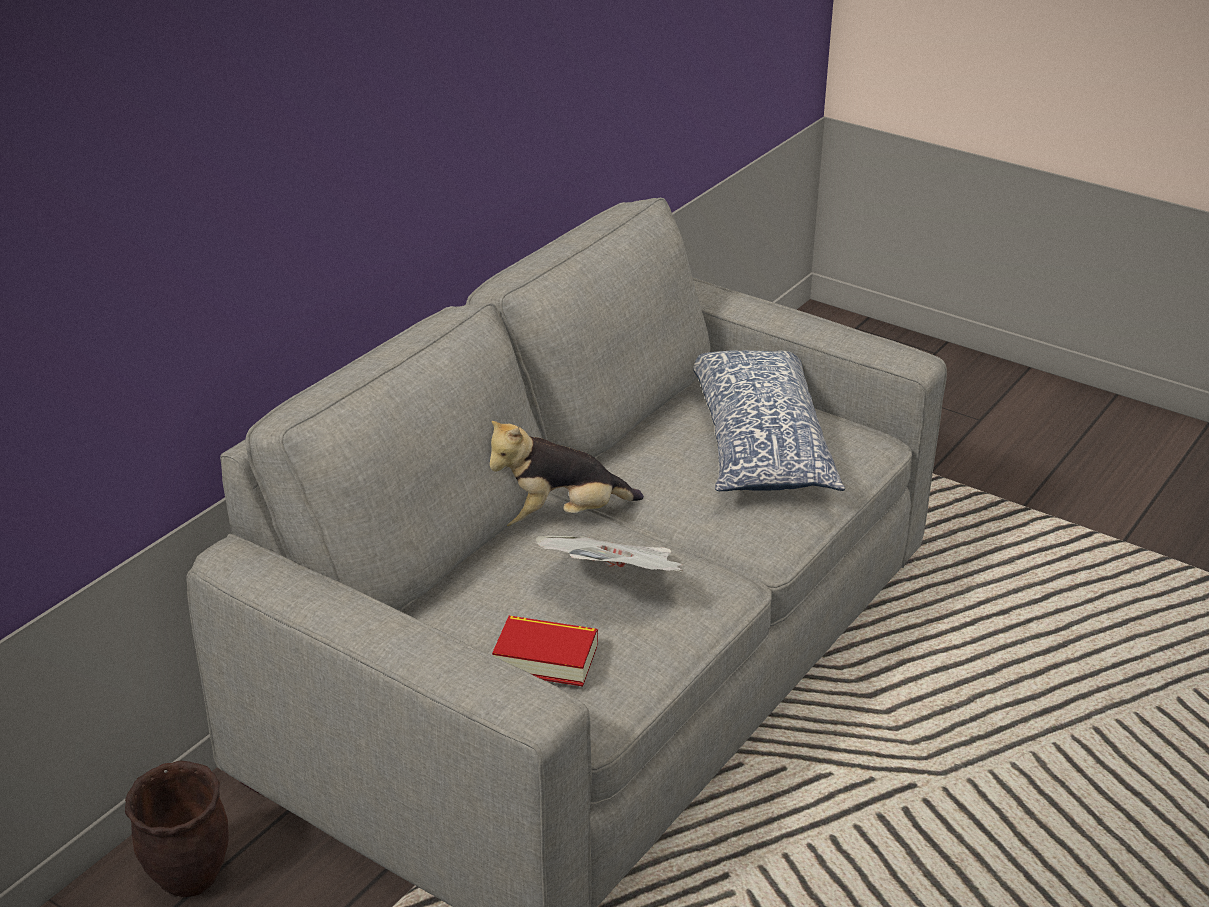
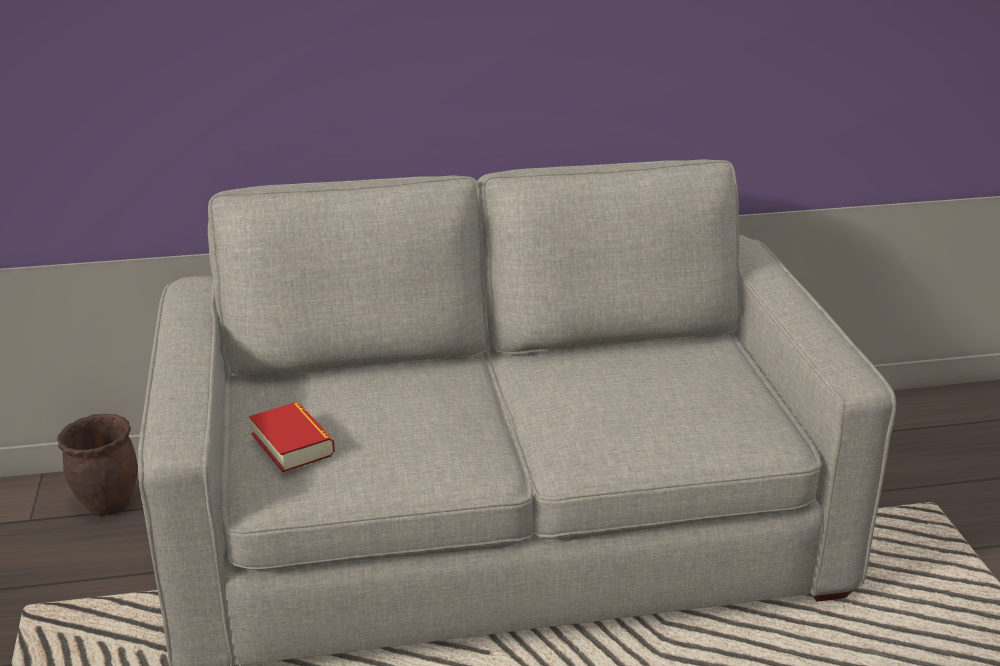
camera: 45 degrees right, 5 degrees down
(558, 517) = (458, 375): plush toy -> none
(615, 584) = (410, 427): newspaper -> none
(757, 442) = (675, 394): pillow -> none

